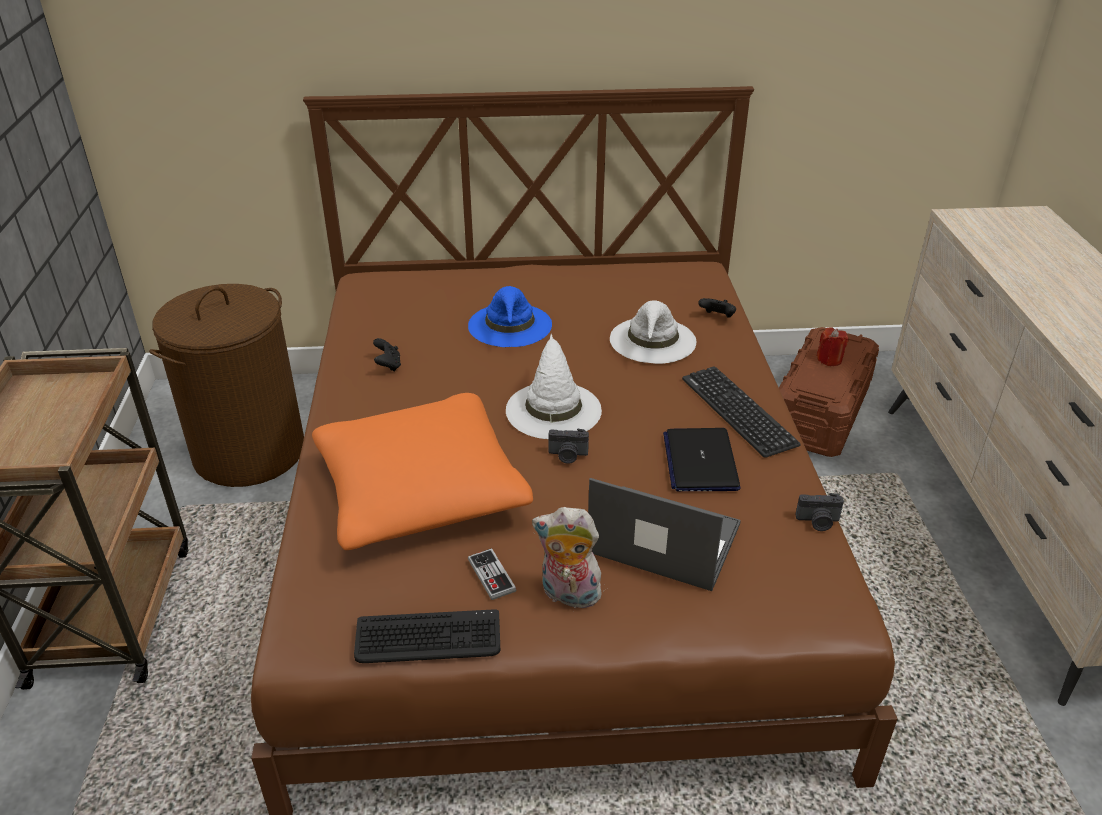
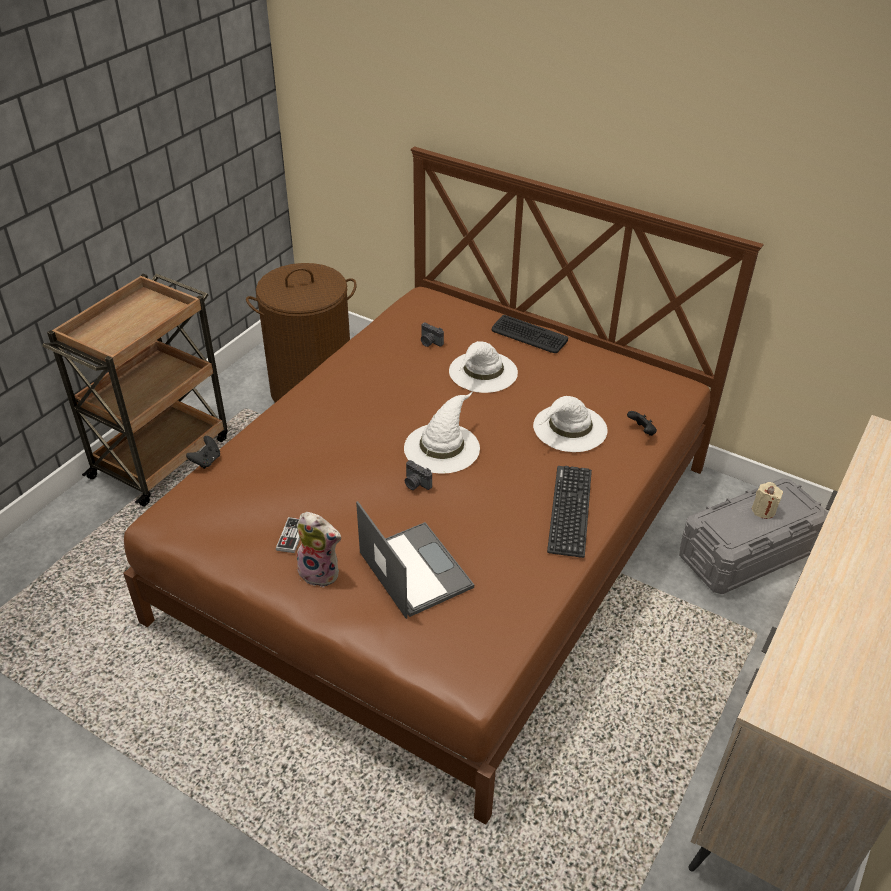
camera: 35 degrees right, 5 degrees up
(388, 365) = (374, 367): black game controller -> black game controller (206, 461)
(420, 491) = (306, 463): orange pillow -> none
(428, 638) = (222, 553): keyboard -> keyboard (529, 335)
(510, 325) = (483, 372): blue hat -> white hat
(568, 595) = (321, 572): plush toy -> plush toy turned 150 degrees clockwise
(700, 461) = (499, 532): laptop -> none
(818, 522) = (531, 615): camera -> camera (430, 342)
(820, 412) = (747, 553): brown storage box -> grey storage box
(829, 359) = (763, 510): red candle -> beige candle

